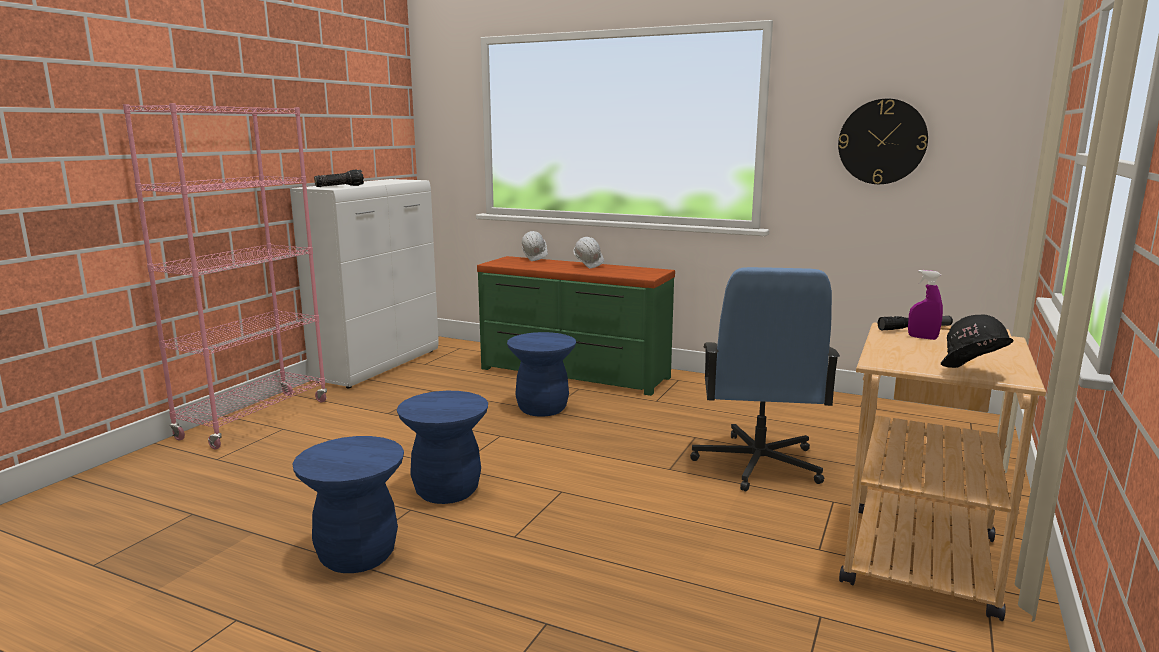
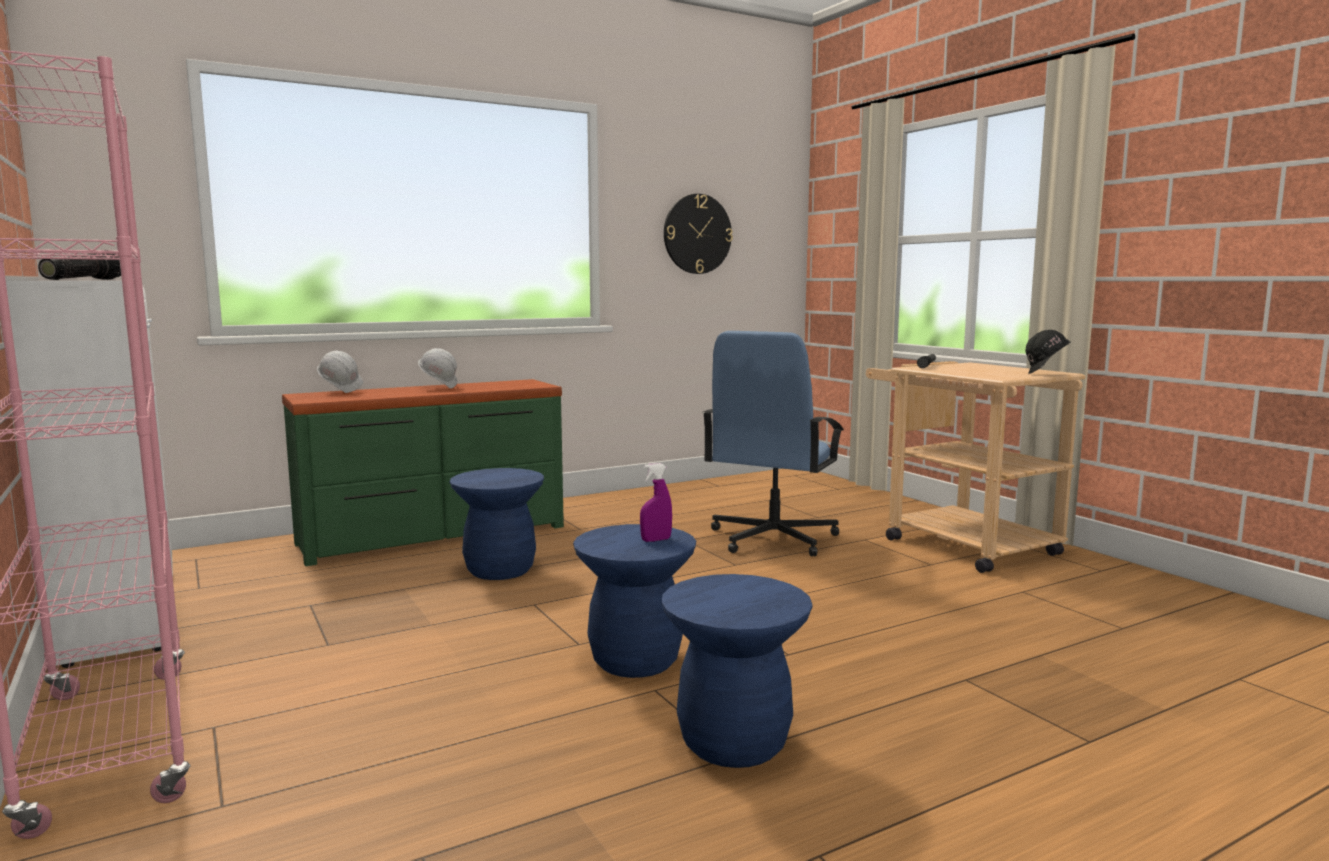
camera: 55 degrees left, 5 degrees down
(757, 464) = (772, 538): blue office chair -> blue office chair turned 75 degrees clockwise
(922, 337) = (949, 368): purple spray bottle -> purple spray bottle (656, 540)

